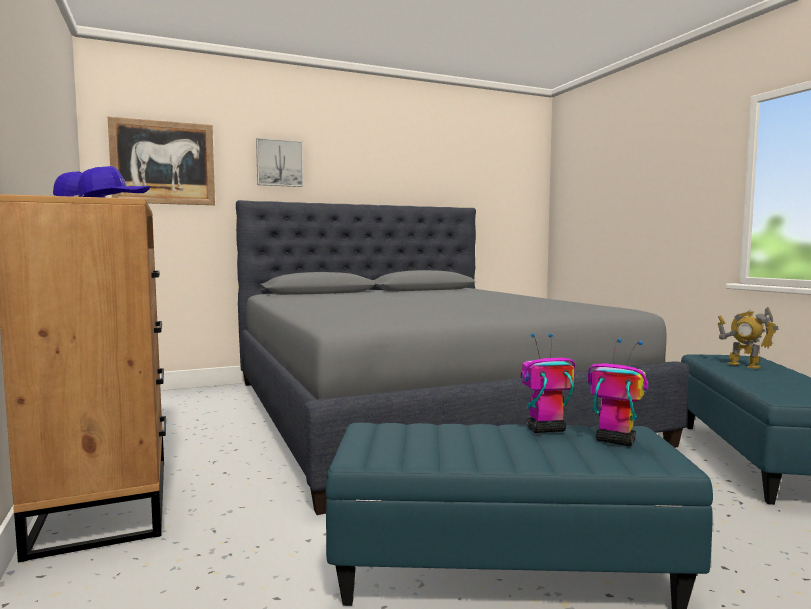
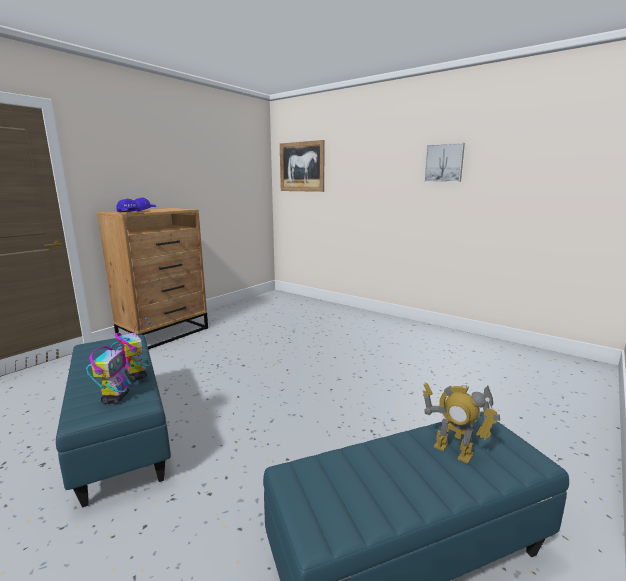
camera: 60 degrees right, 10 degrees up
(279, 163) = (360, 160): picture -> picture (444, 163)
(421, 409) = (351, 355): grey bed -> none
(743, 365) = (453, 451): toy robot -> toy robot turned 75 degrees counterclockwise

